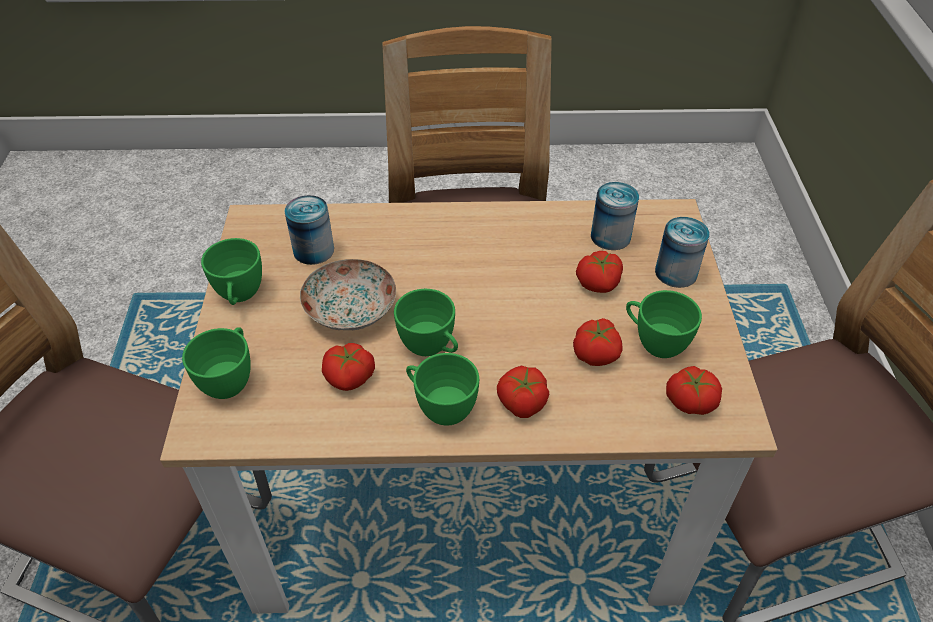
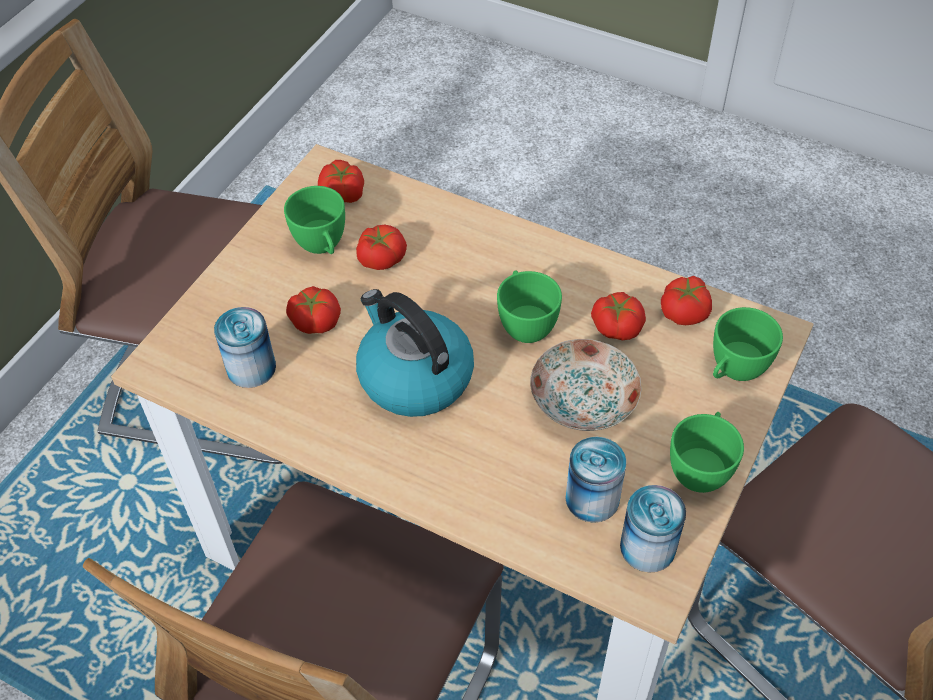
camera: 150 degrees left, 5 degrees up
(440, 407) = (549, 269): green cup -> none
(490, 274) = (414, 377): none -> kettle
(521, 402) = (478, 246): tomato -> tomato (685, 312)
(676, 272) = (232, 300): can -> can (647, 547)

